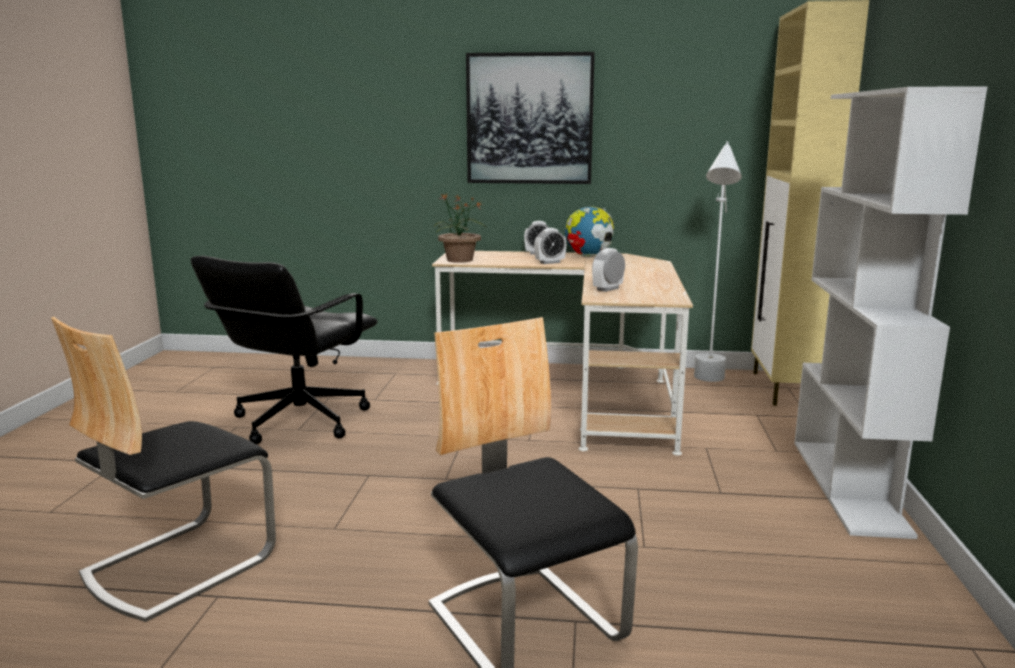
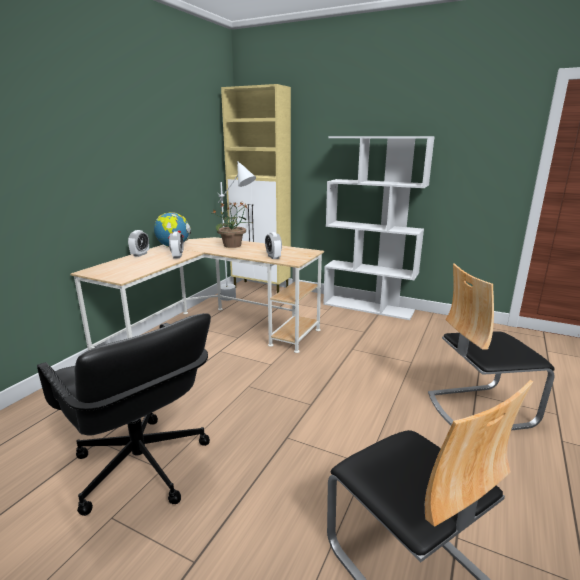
camera: 70 degrees left, 5 degrees up
(459, 260) = (124, 275): potted plant -> potted plant (233, 245)
(529, 119) = (110, 151): picture -> none

